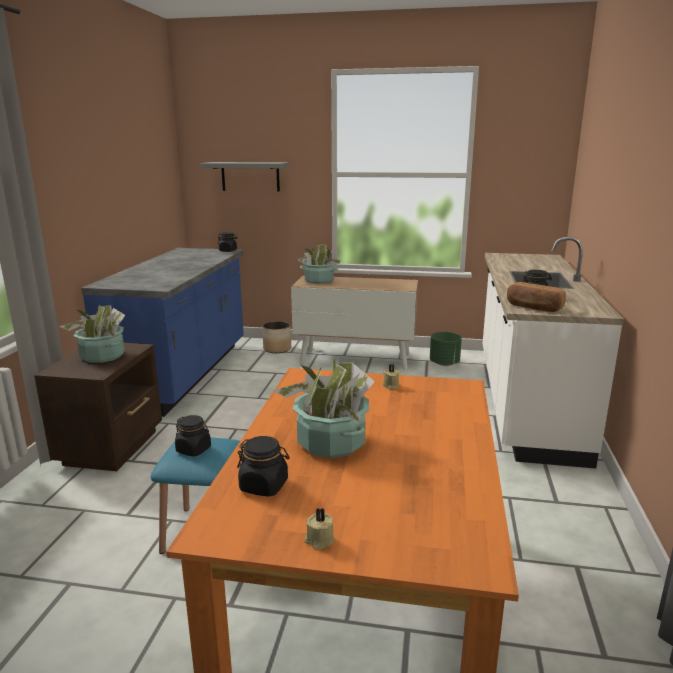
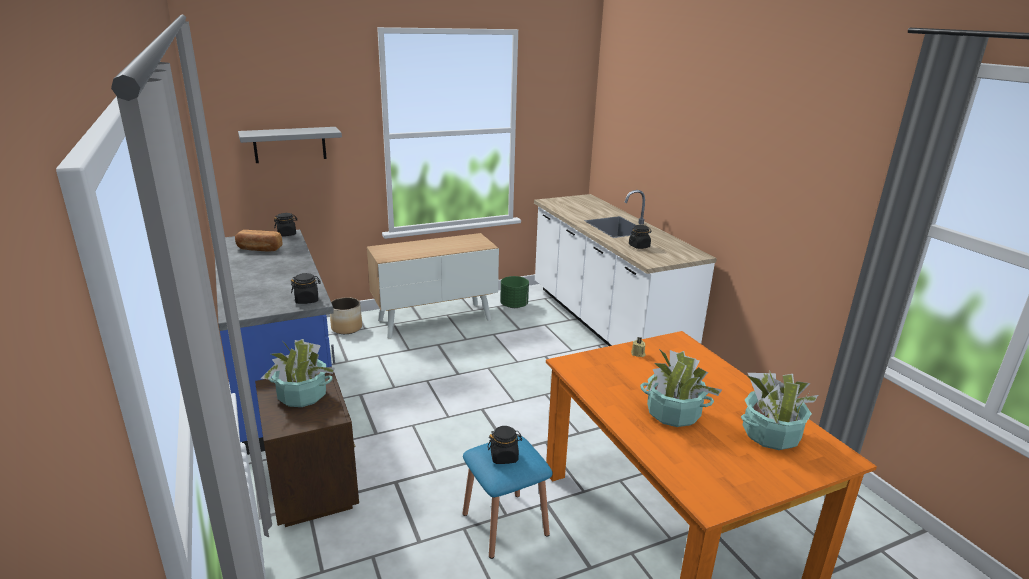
camera: 35 degrees left, 5 degrees up
(264, 486) = (686, 461): black jar -> black jar (307, 300)
(319, 280) = (394, 250): potted plant -> potted plant (770, 435)
(319, 540) = (765, 481): beige candle -> none
(533, 307) = (655, 259): bread -> bread (259, 249)

